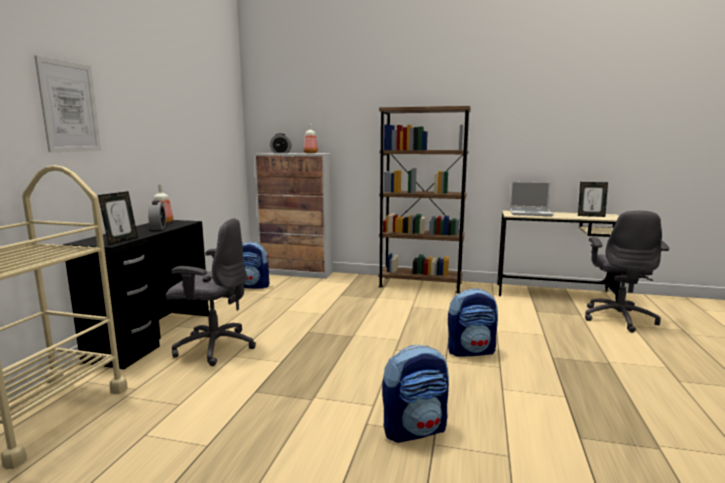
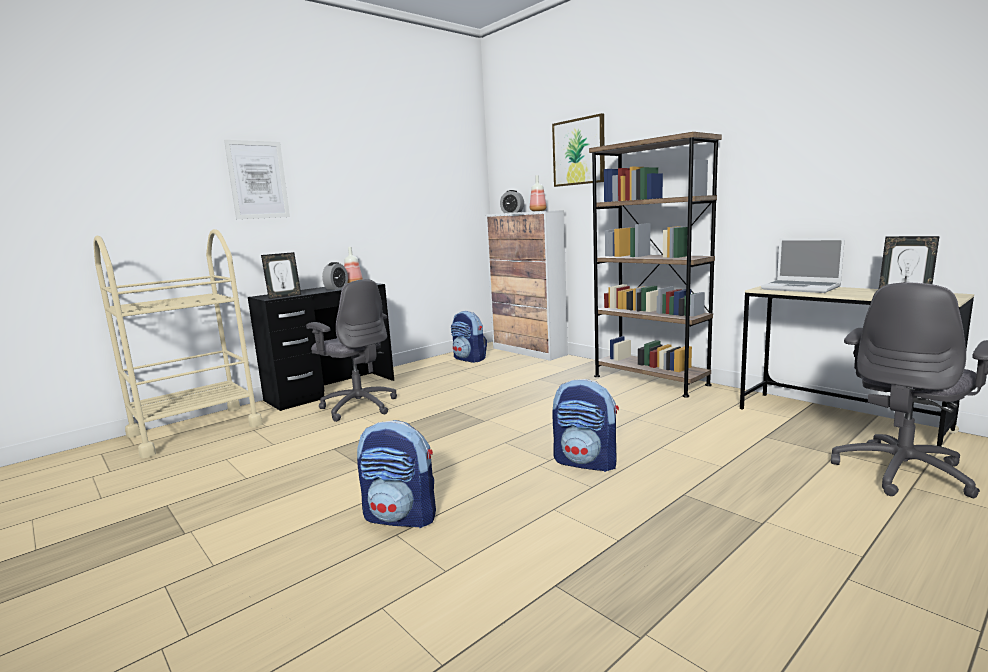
camera: 35 degrees right, 0 degrees up
(346, 107) = (579, 152): none -> picture

